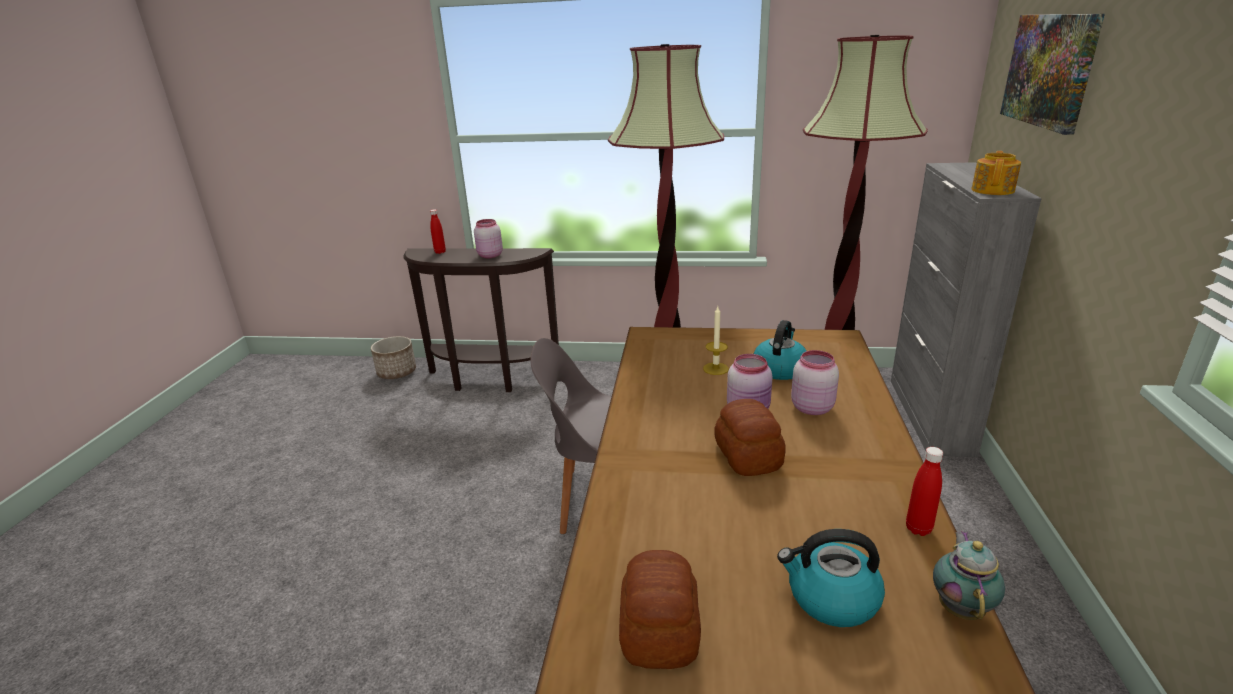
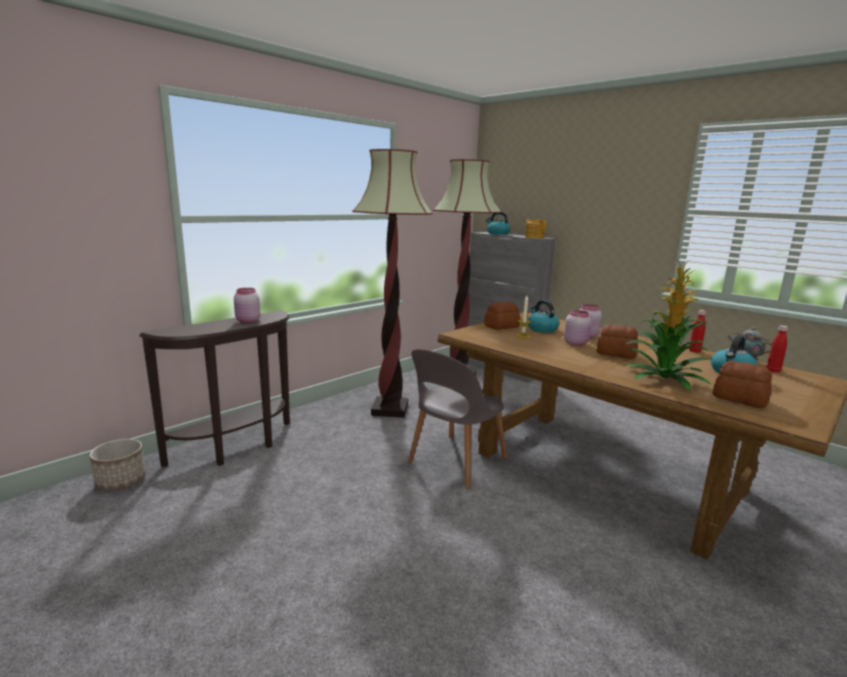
camera: 55 degrees left, 10 degrees down
(440, 252) = (190, 328): red bottle -> red bottle (773, 371)
(673, 526) = (663, 378): none -> potted plant
(736, 344) = (502, 326): none -> bread
(963, 171) = (497, 234): none -> kettle
(1050, 70) = (539, 182): picture -> none

